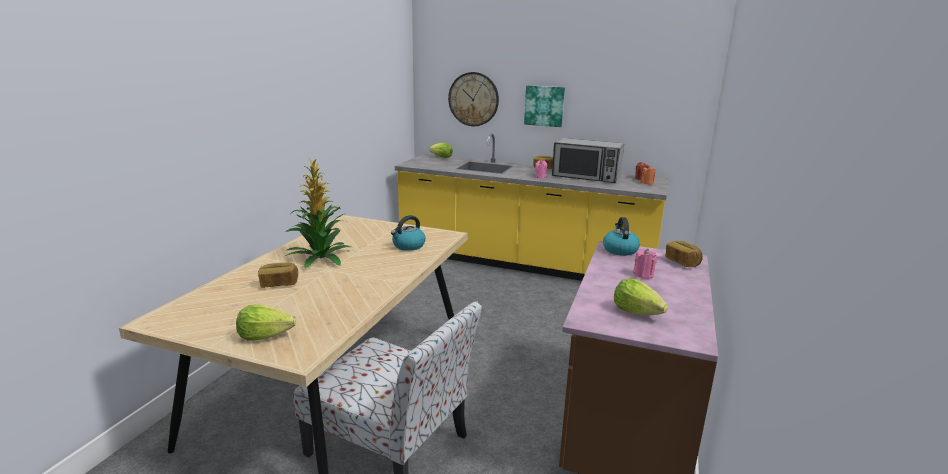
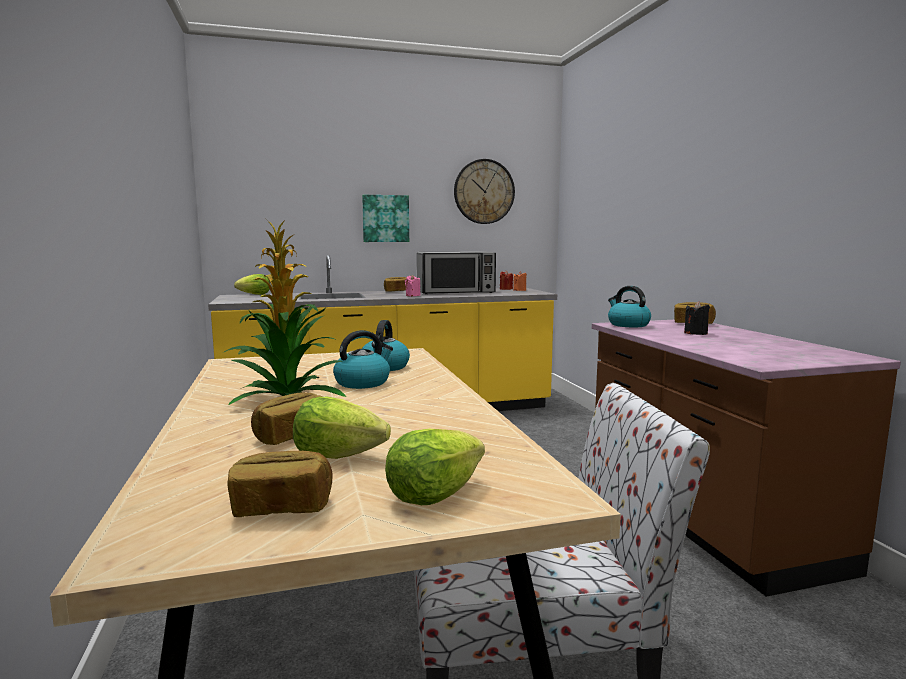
camera: 35 degrees left, 10 degrees down
(213, 320) = (282, 507): none -> bread
(373, 256) = (363, 382): none -> kettle
(473, 99) = (292, 215): wall clock -> wall clock (484, 191)
(636, 312) = (772, 352): lettuce -> lettuce (338, 455)
(643, 275) = (695, 333): pink candle -> black candle

